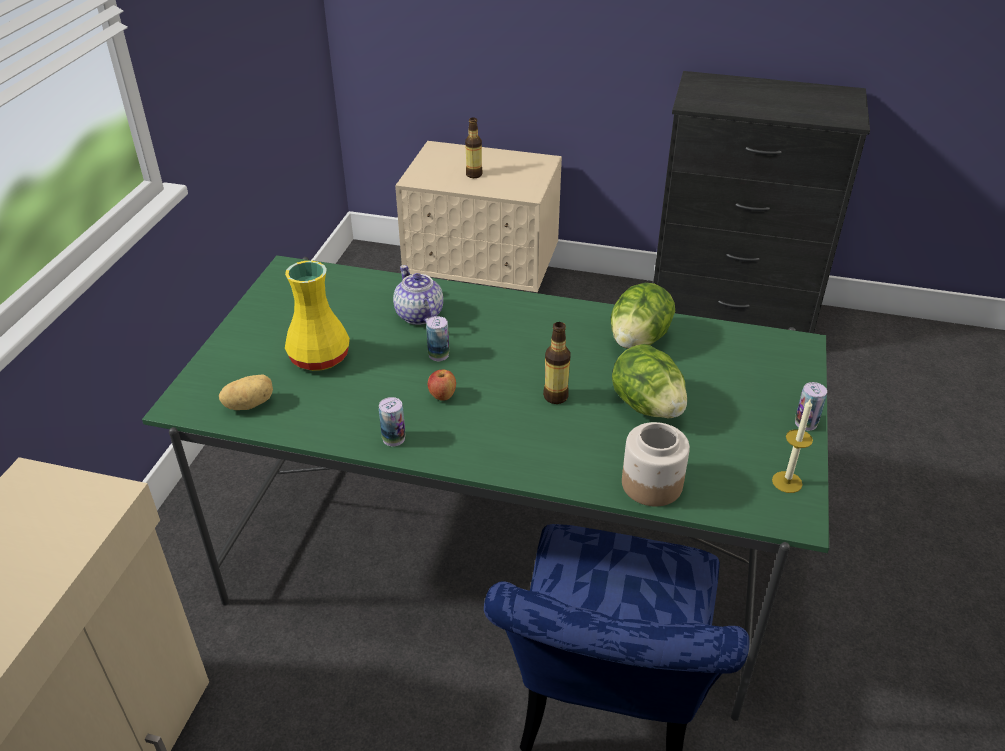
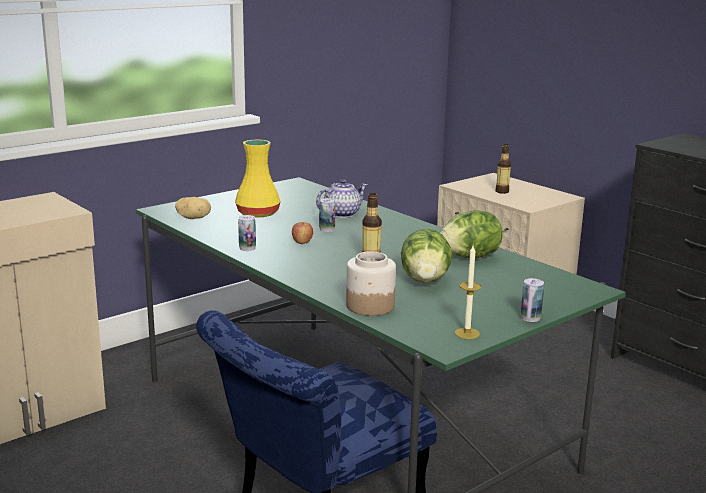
camera: 35 degrees right, 20 degrees down
(418, 315) = (342, 214): teapot -> teapot turned 45 degrees clockwise

